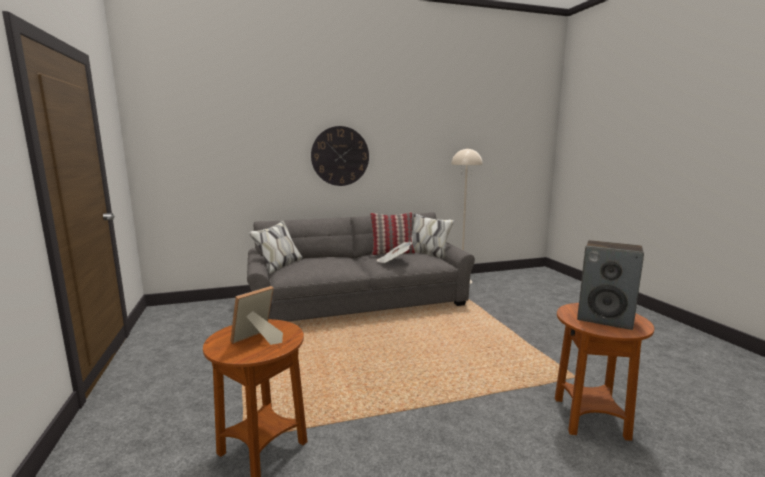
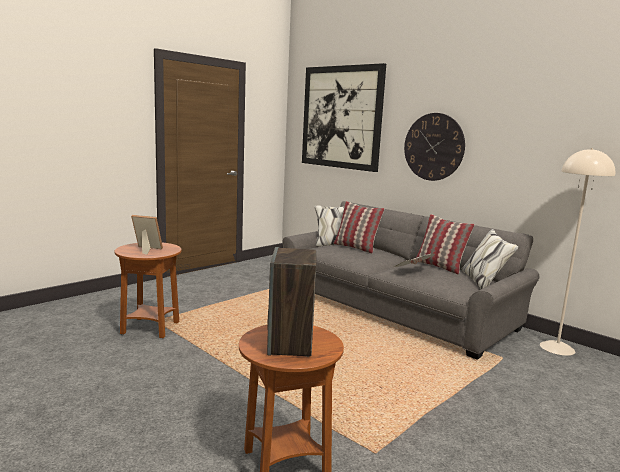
camera: 60 degrees right, 0 degrees up
(223, 132) = (341, 117): none -> picture
(312, 261) = (355, 247): none -> pillow

